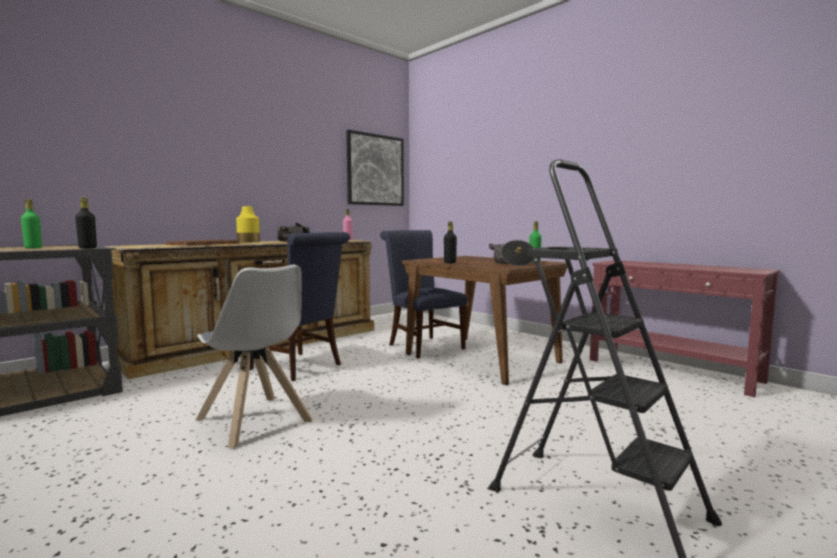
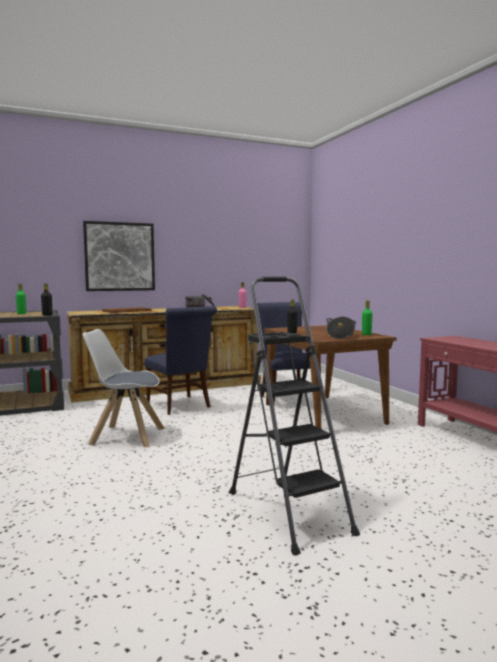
camera: 20 degrees right, 0 degrees up
(248, 242) = (162, 309): yellow vase -> none
(255, 421) = (125, 436): chair -> chair turned 120 degrees clockwise
(375, 170) = (277, 246): picture -> picture (120, 256)

